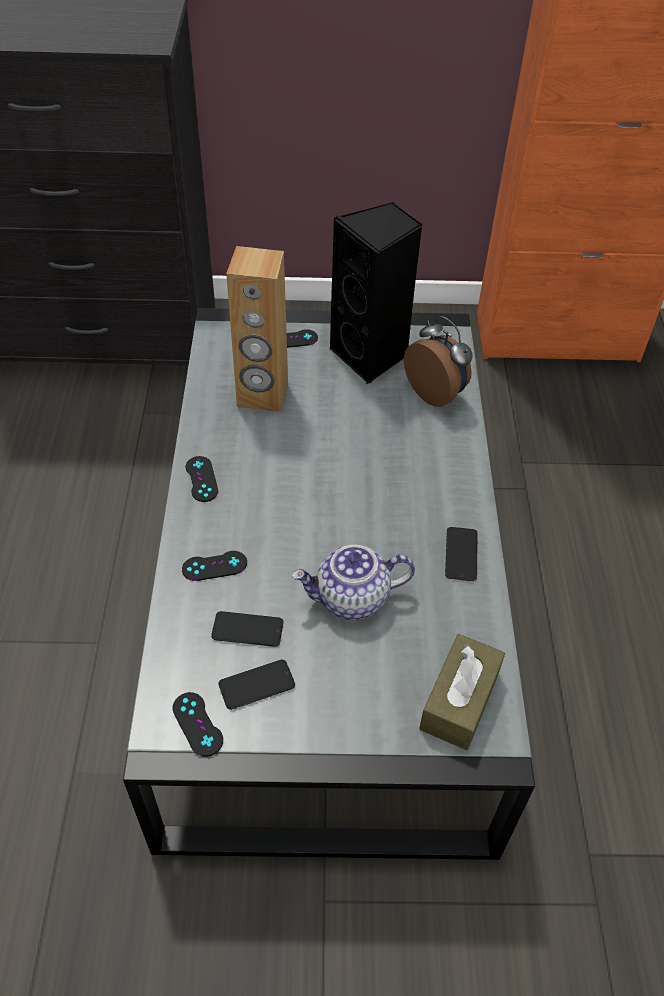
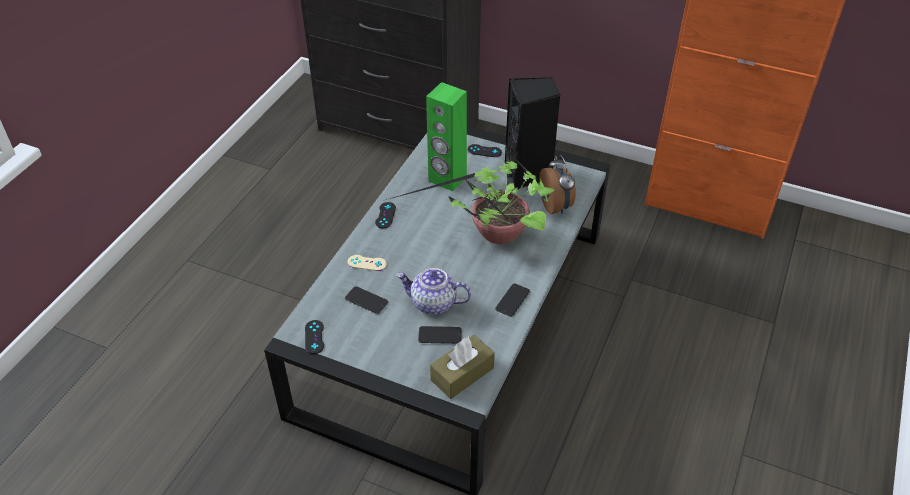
camera: 25 degrees right, 5 degrees down
(214, 566) = (367, 263): black game controller -> beige game controller
(257, 685) = (355, 329): phone -> phone (440, 335)
(262, 396) = (447, 179): brown speaker -> green speaker
(378, 461) = (495, 235): none -> potted plant

